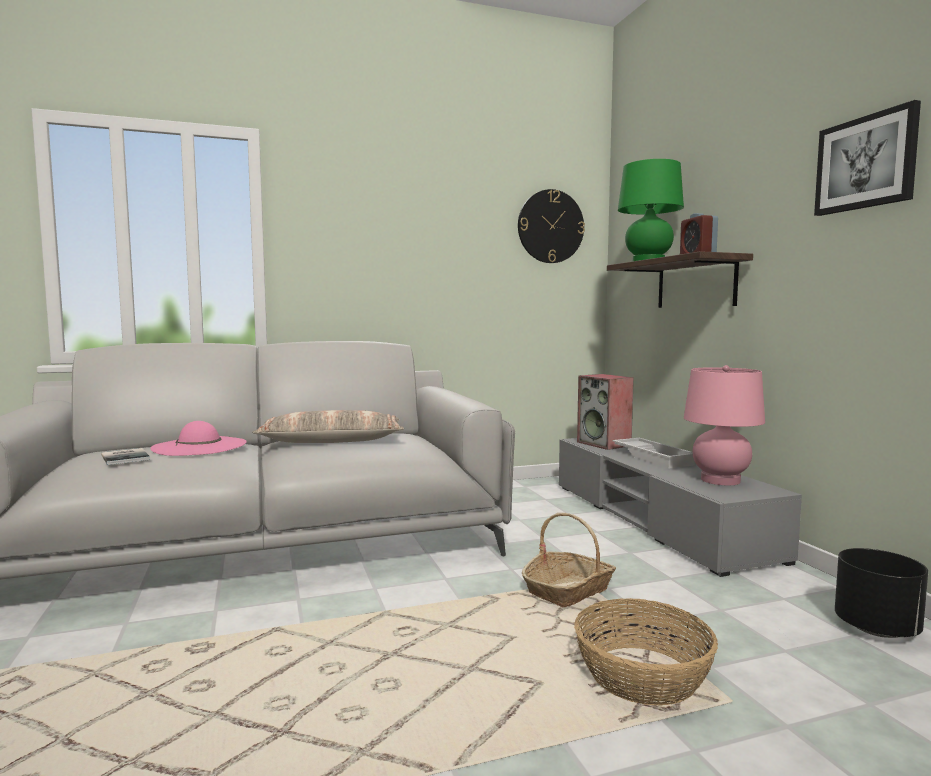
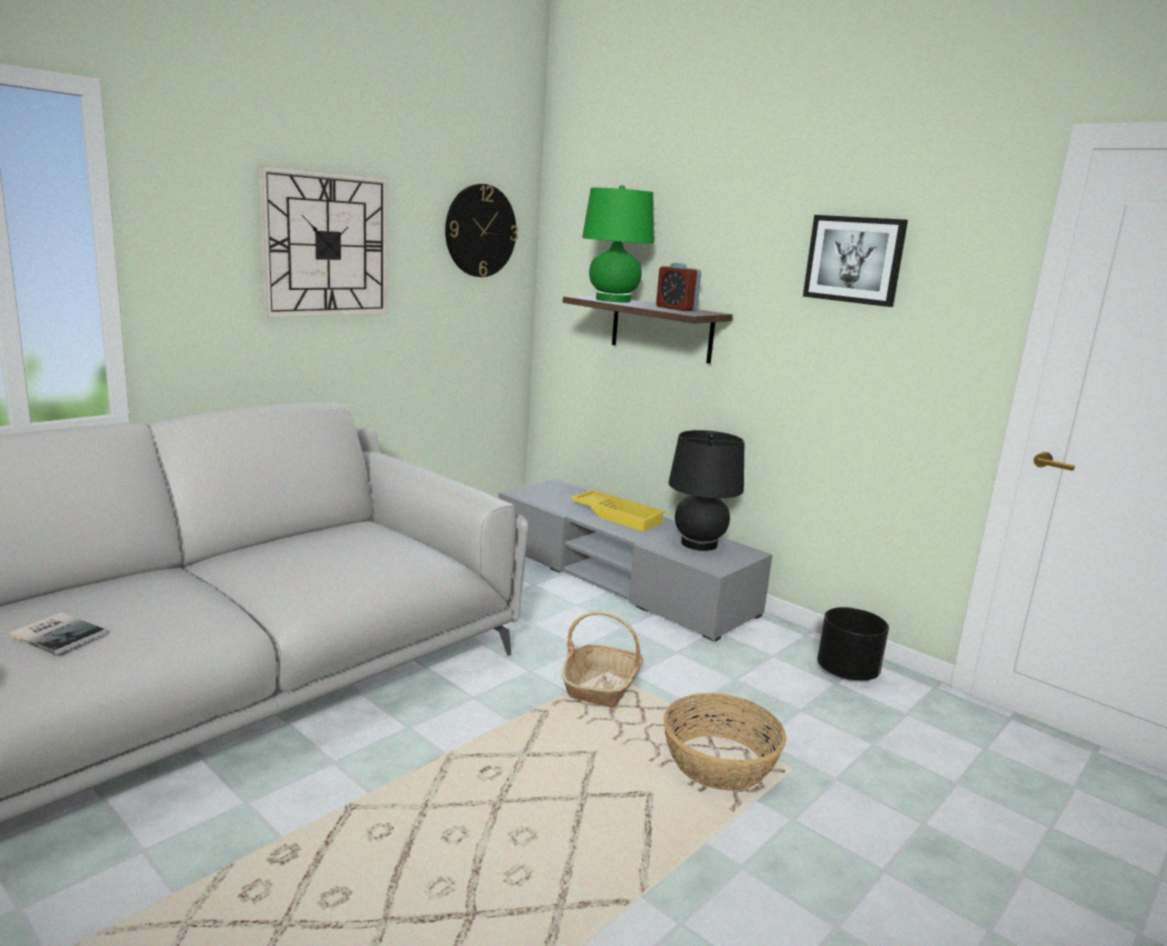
camera: 30 degrees left, 10 degrees up
(199, 446) = (137, 593): pink hat -> none
(331, 441) = (306, 557): pillow -> none
(416, 236) = (326, 245): none -> wall clock
(604, 444) = (553, 497): speaker -> none
(654, 458) = (618, 515): white tray -> yellow tray
(720, 480) = (699, 543): pink table lamp -> black table lamp

